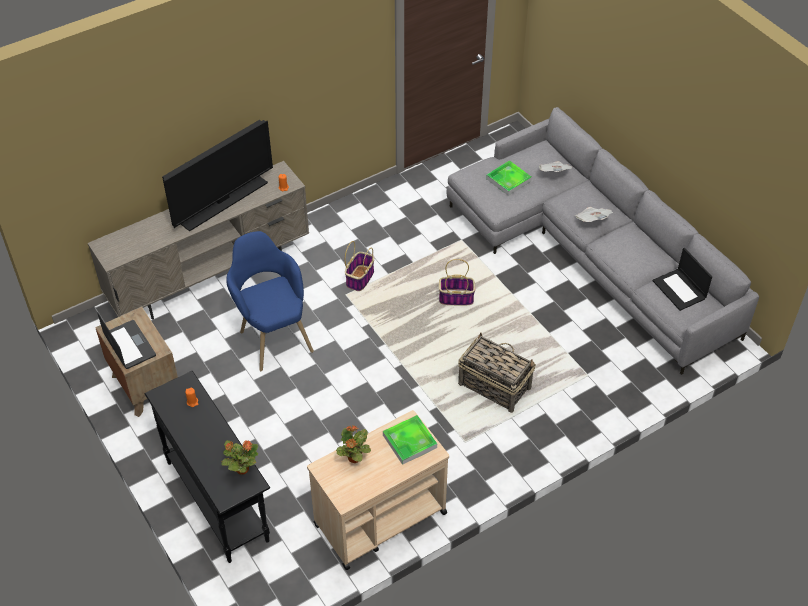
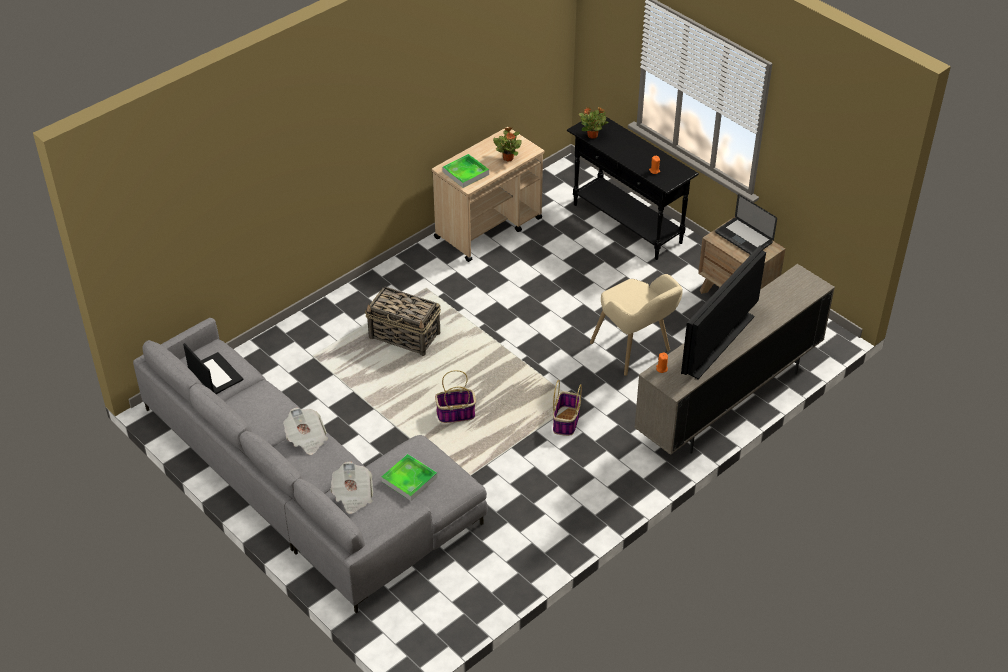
camera: 170 degrees right, 5 degrees down
(272, 334) = (636, 353): blue armchair -> beige armchair

